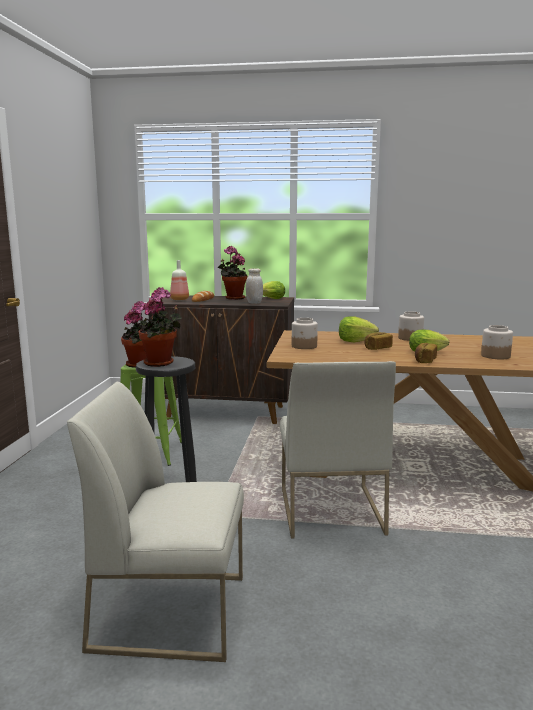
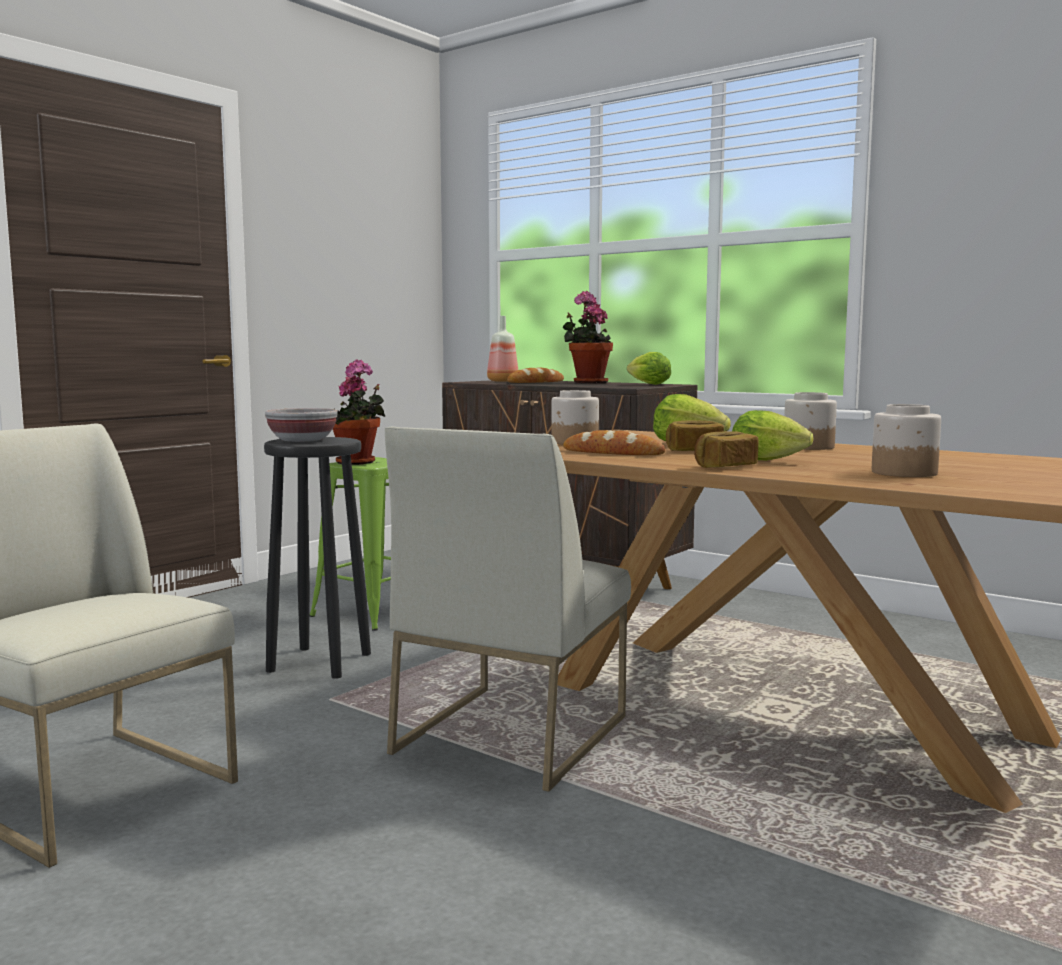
camera: 30 degrees right, 5 degrees down
(161, 363) = (302, 441): potted plant -> bowl
(254, 303) = (597, 385): white jar -> none
(348, 354) = (612, 453): none -> bread

